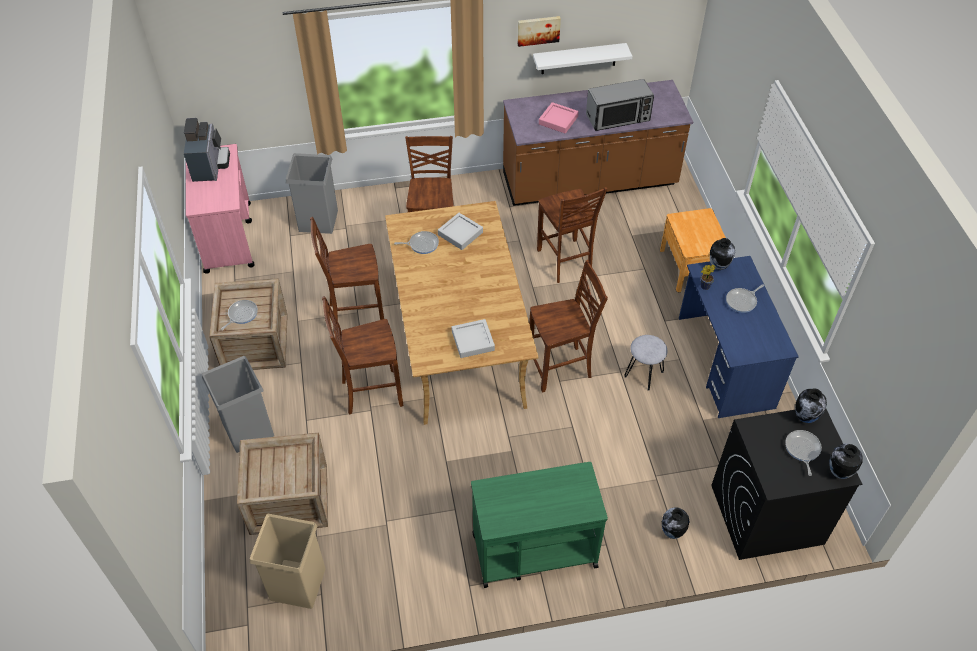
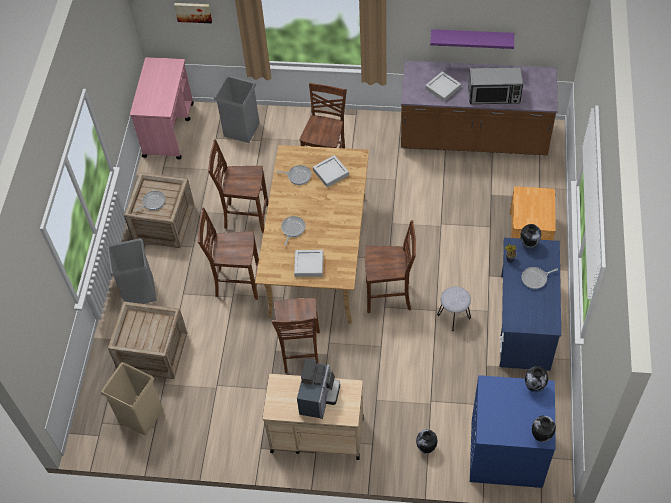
camera: 20 degrees right, 5 degrees up
(210, 166) = (159, 75): coffee machine -> coffee machine (318, 397)
(533, 550) = (316, 434): green cart -> beige cart
(538, 30) = (436, 12): picture -> picture (193, 12)
(558, 120) = (443, 88): pink tray -> grey tray
(565, 262) = (426, 207): brown chair -> brown chair (300, 353)
(579, 58) = (472, 38): white shelf -> purple shelf
(766, 514) = (505, 453): black washing machine -> blue washing machine
(802, 449) = (520, 411): frying pan -> frying pan (292, 229)

